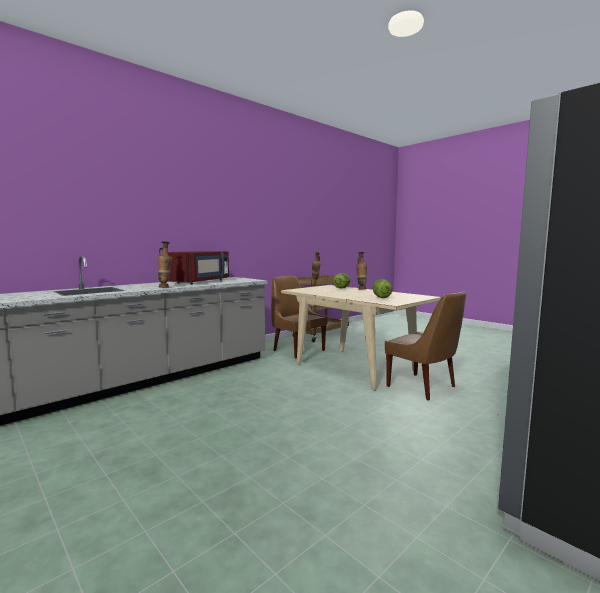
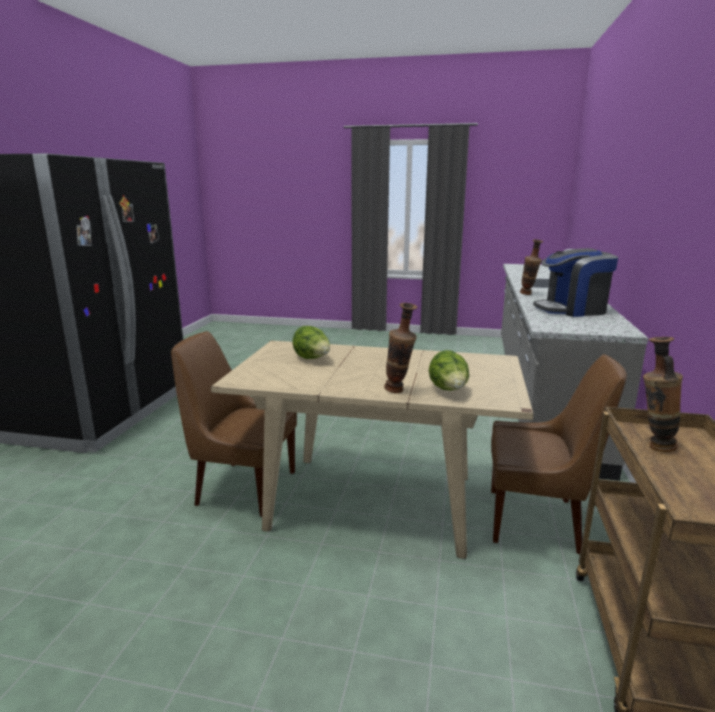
camera: 145 degrees right, 10 degrees up
(201, 282) = (572, 310): red microwave -> coffee machine

